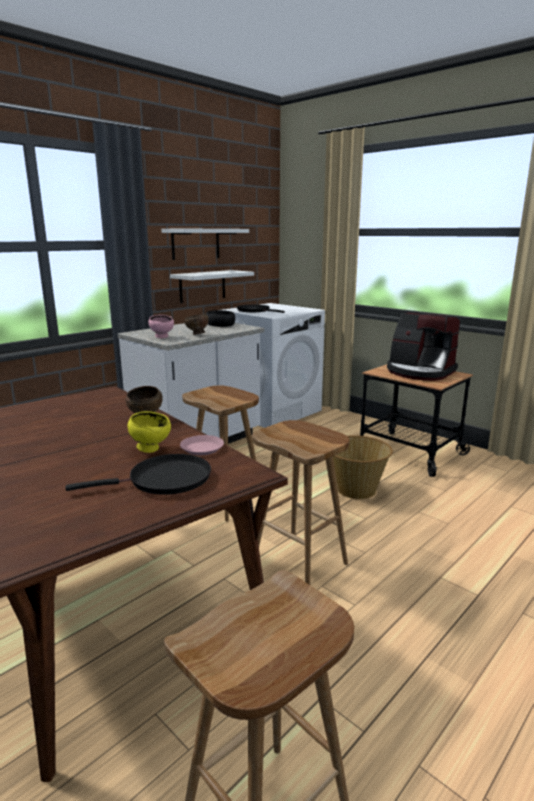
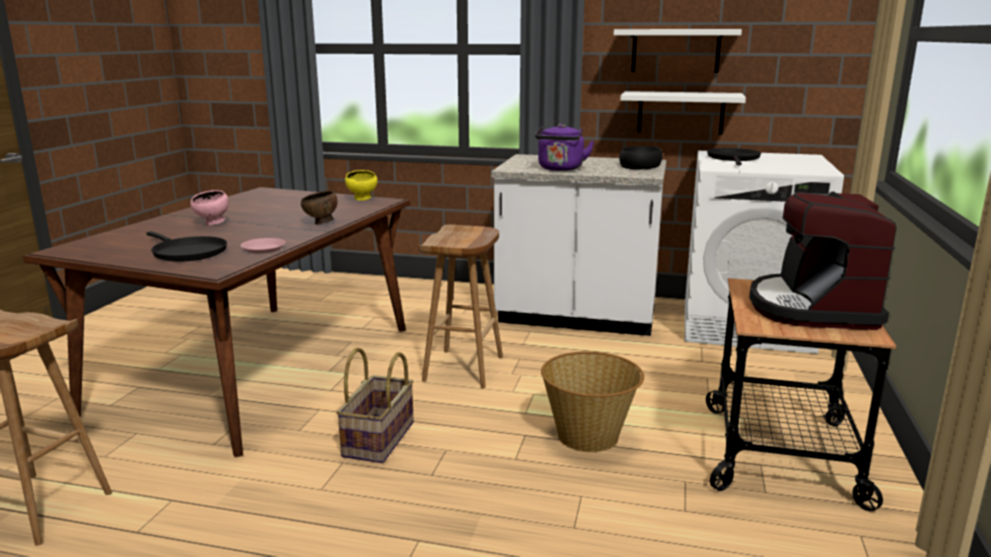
camera: 60 degrees right, 0 degrees up
(151, 449) = (250, 238): yellow bowl -> yellow bowl (363, 199)
(162, 337) = (522, 164): pink bowl -> pink bowl (213, 224)
(197, 334) = (560, 169): brown bowl -> purple kettle
(301, 561) = (380, 439): brown stool -> basket

